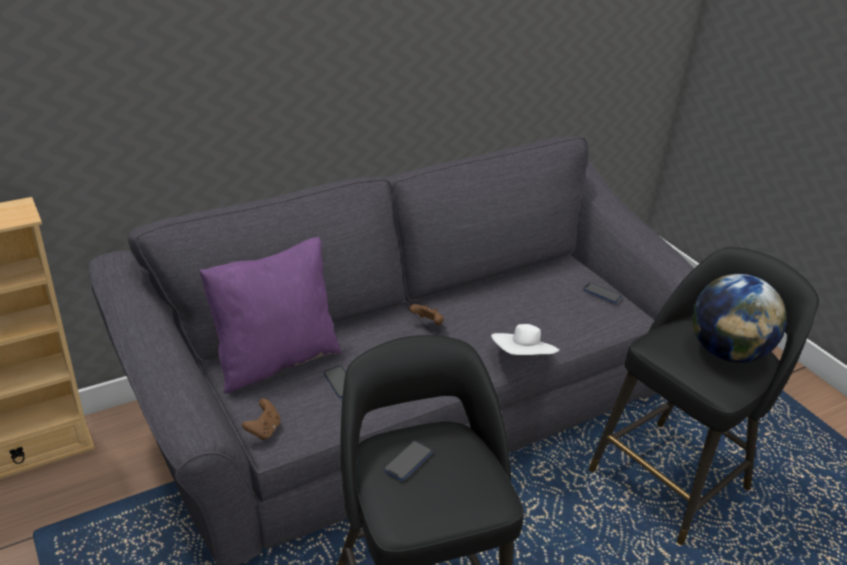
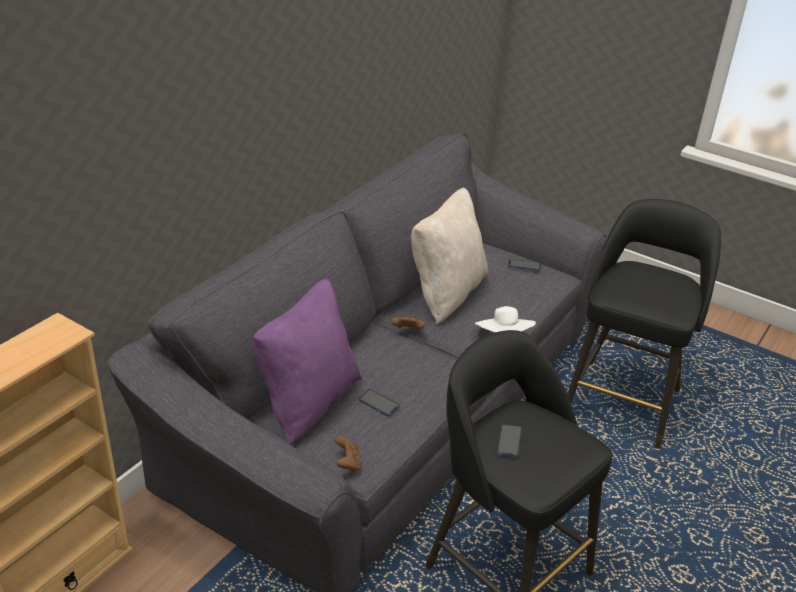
camera: 25 degrees left, 0 degrees up
(495, 298) = (446, 293): none -> beige pillow
(726, 352) = (661, 284): globe -> none

